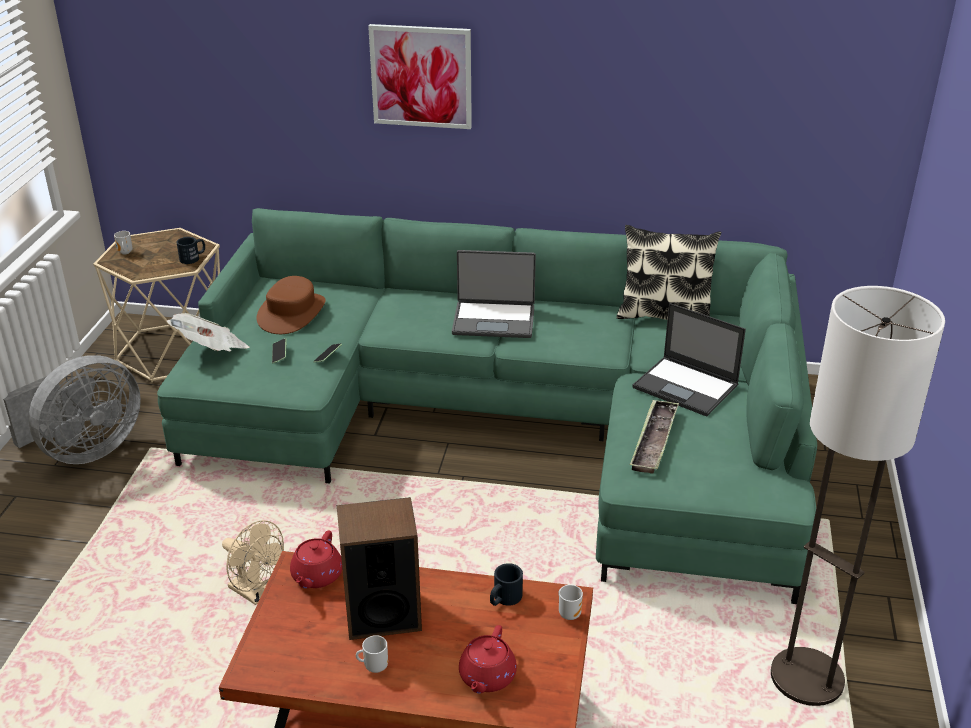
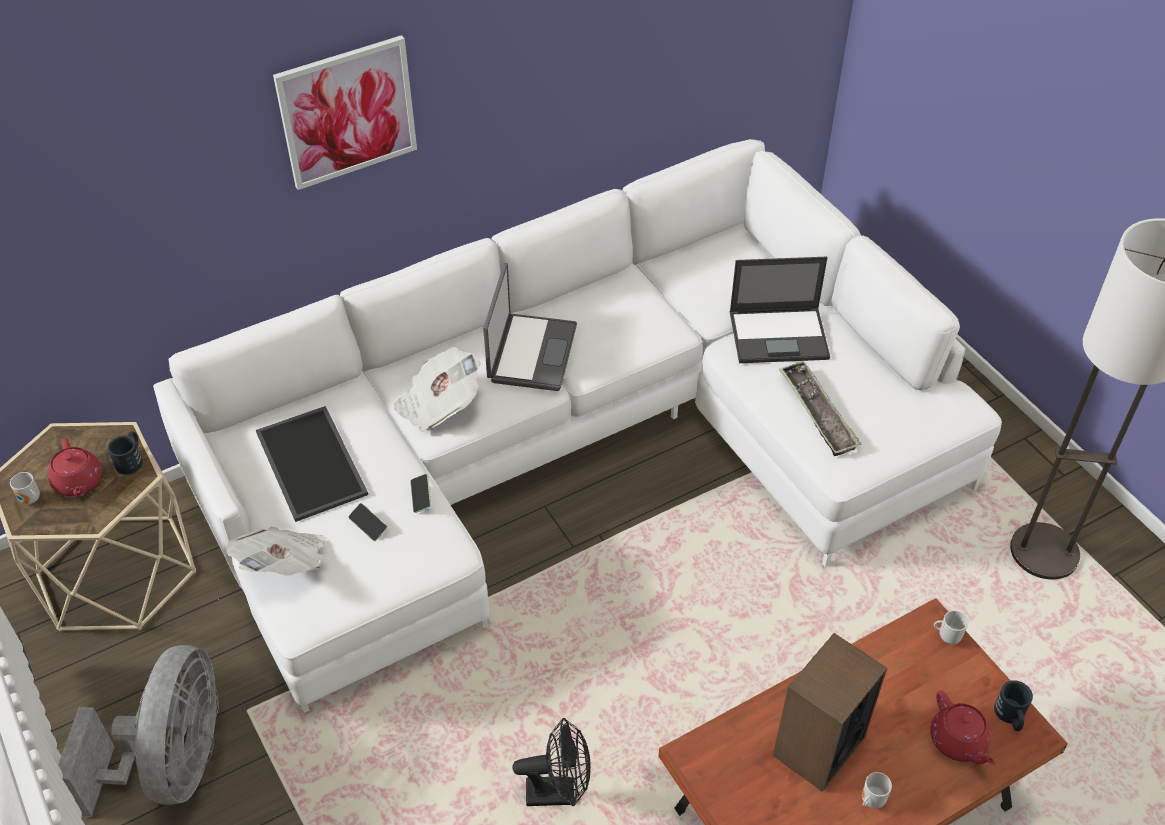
camera: 40 degrees left, 15 degrees up
(256, 593) = (559, 792): beige fan -> black fan
(292, 313) = (313, 463): brown hat -> tray
(316, 576) = (721, 751): red teapot -> red teapot (78, 482)
(401, 320) = (438, 405): none -> newspaper
(494, 320) = (530, 353): laptop -> laptop turned 45 degrees counterclockwise
(504, 599) = (888, 659): black mug -> black mug (1010, 716)
(512, 425) = (580, 448): green sofa -> white sofa
(664, 315) = (673, 259): pillow -> none

